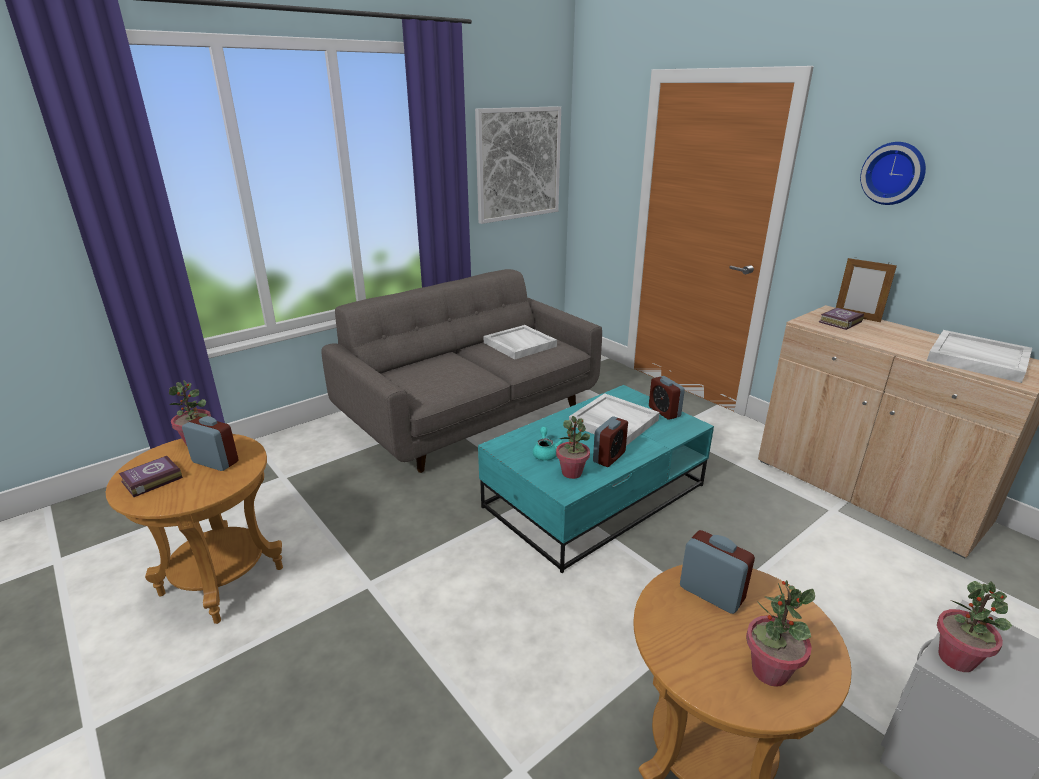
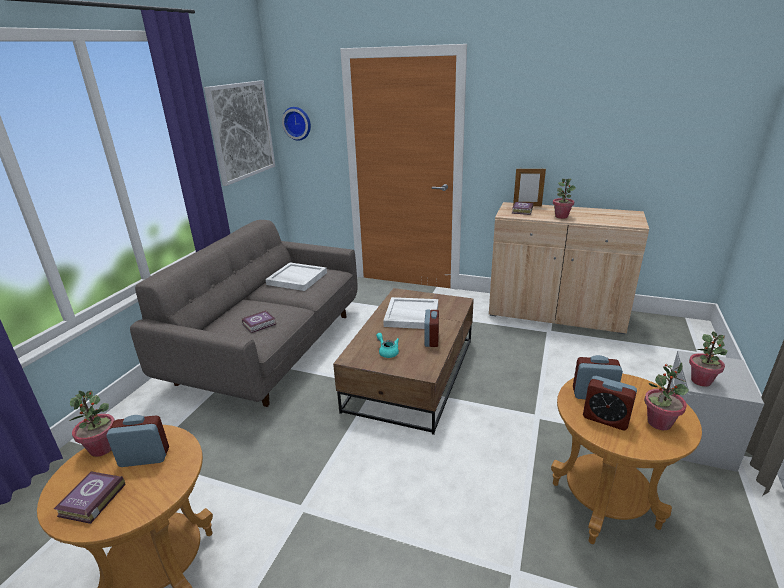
camera: 30 degrees left, 0 degrees up
(439, 380) = (260, 324): none -> book
(572, 472) = (418, 359): potted plant -> potted plant (561, 216)
(595, 495) = (411, 373): turquoise coffee table -> brown coffee table
(664, 412) = (436, 298): alarm clock -> alarm clock (605, 419)
(894, 173) = (532, 111): wall clock -> wall clock (297, 123)
(976, 359) = (606, 216): white tray -> none

